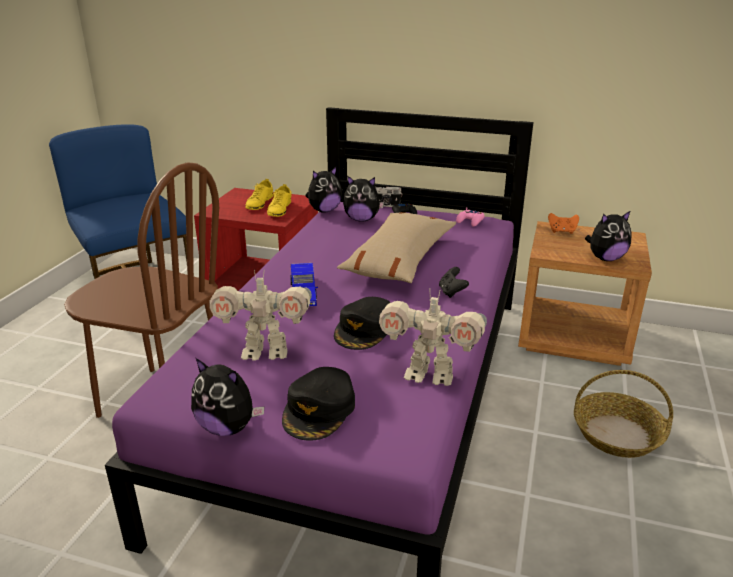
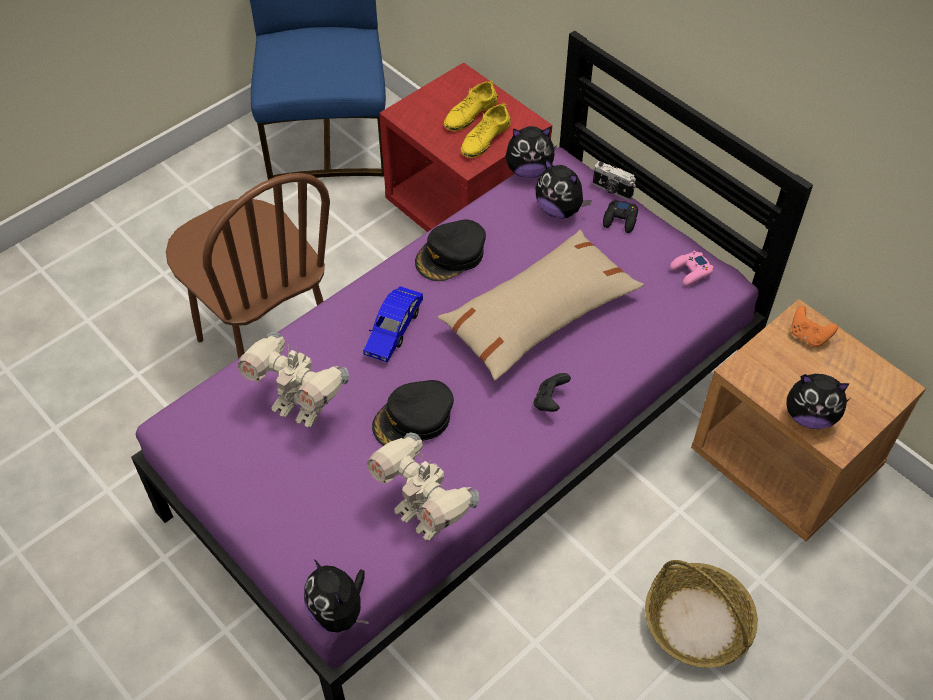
camera: 30 degrees right, 25 degrees up
(228, 427) = (212, 491): plush toy -> plush toy (339, 611)
(319, 410) = (294, 511): black cap -> black cap (451, 256)

